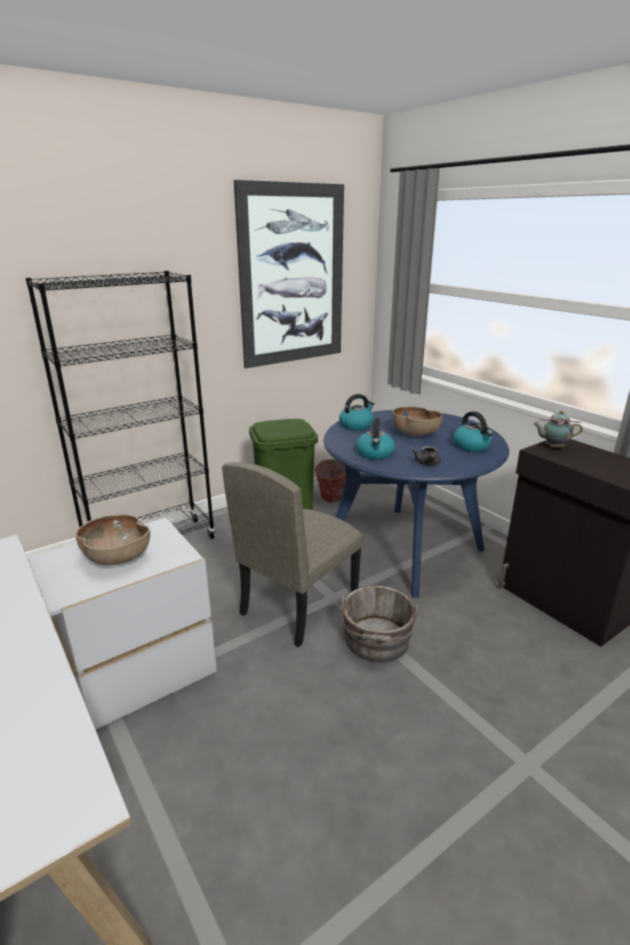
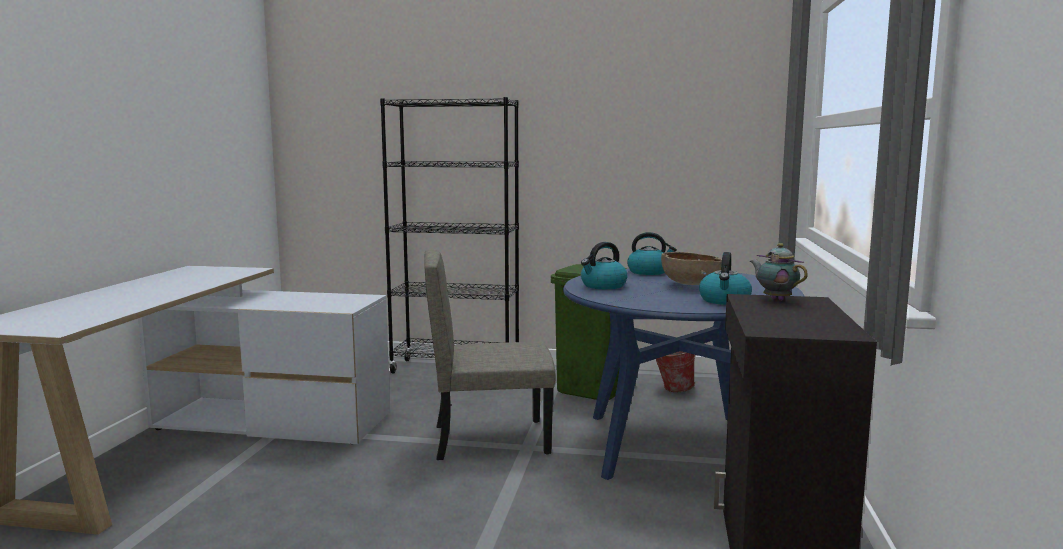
camera: 45 degrees right, 15 degrees down
(116, 557) = (312, 301): brown bowl -> none
(293, 276) = (667, 114): picture -> none
(377, 642) = (501, 486): grey bucket -> none
(428, 463) = (632, 298): grey teapot -> none

